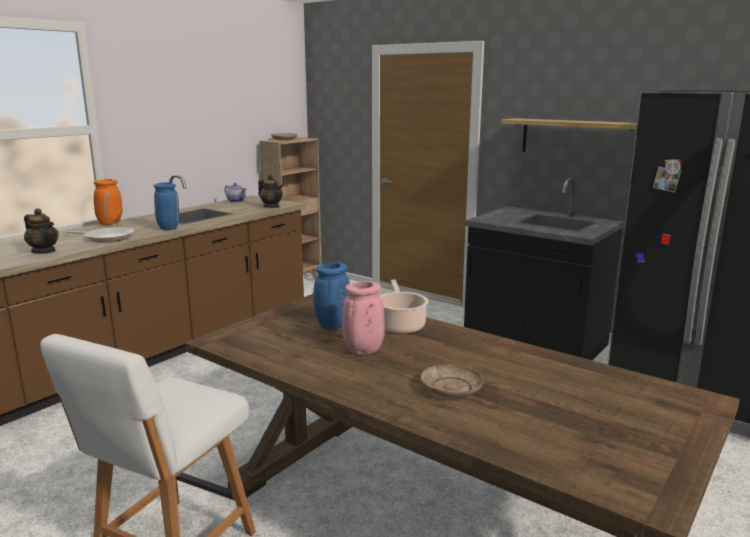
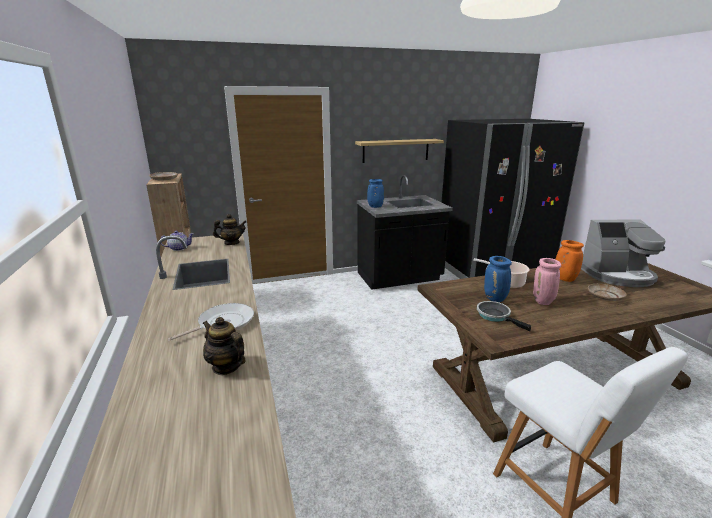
camera: 55 degrees left, 5 degrees up
(44, 251) = (226, 366): teapot -> teapot turned 120 degrees counterclockwise
(110, 223) = (155, 313): orange vase -> orange vase (564, 279)
(168, 228) = (236, 291): blue vase -> blue vase (375, 207)
(281, 332) = (495, 316): none -> frying pan
(580, 393) = (617, 275): none -> coffee machine

